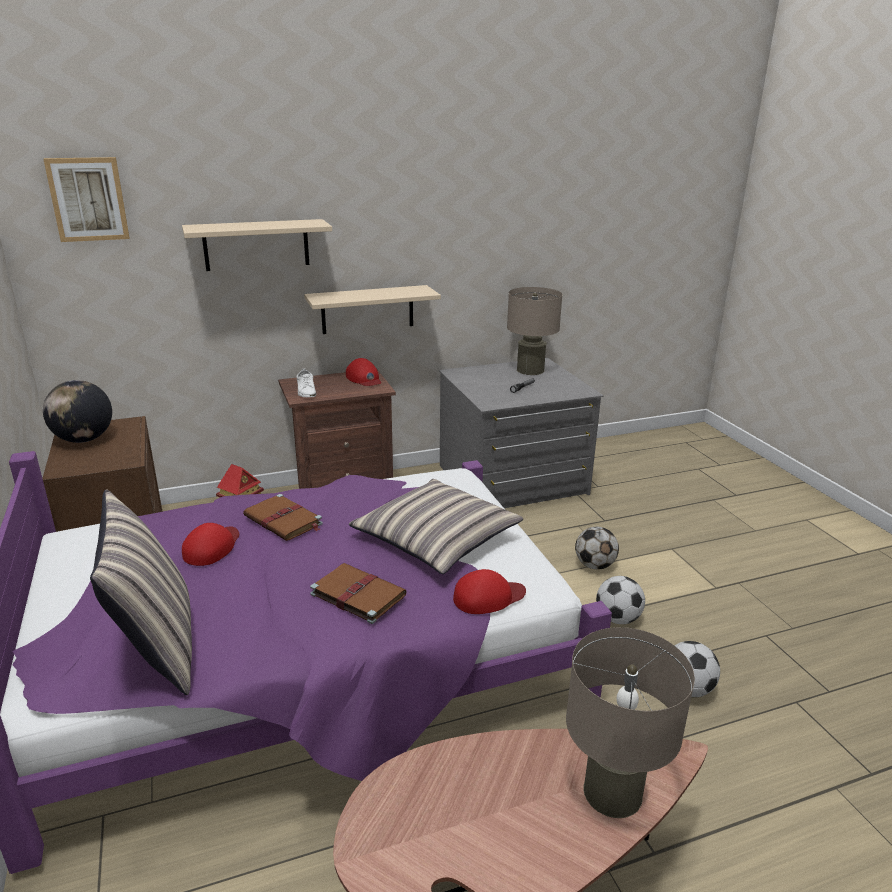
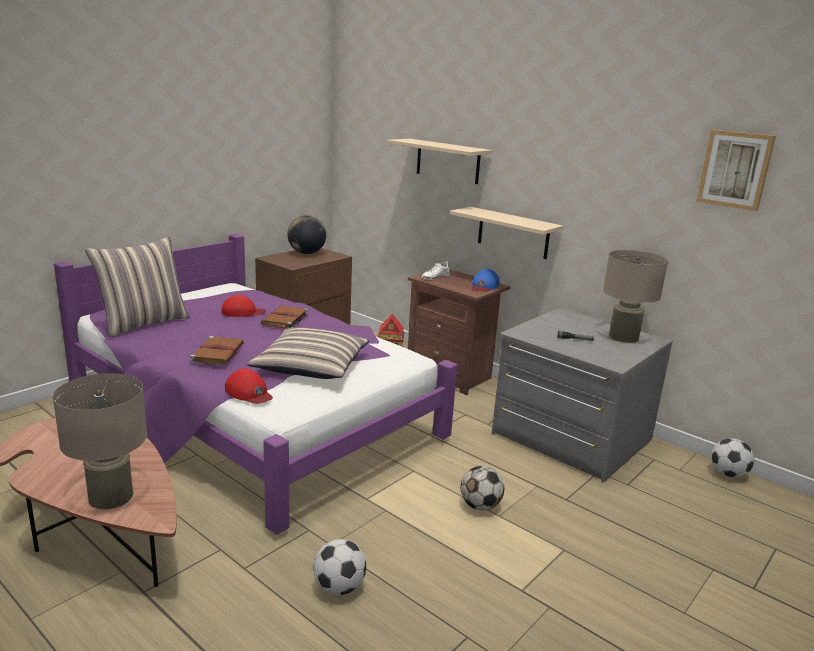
camera: 60 degrees right, 5 degrees down
(88, 199) = (369, 114): picture -> picture (735, 169)
(364, 378) = (484, 286): red cap -> blue cap
(617, 619) = (409, 532): football -> football (728, 474)

